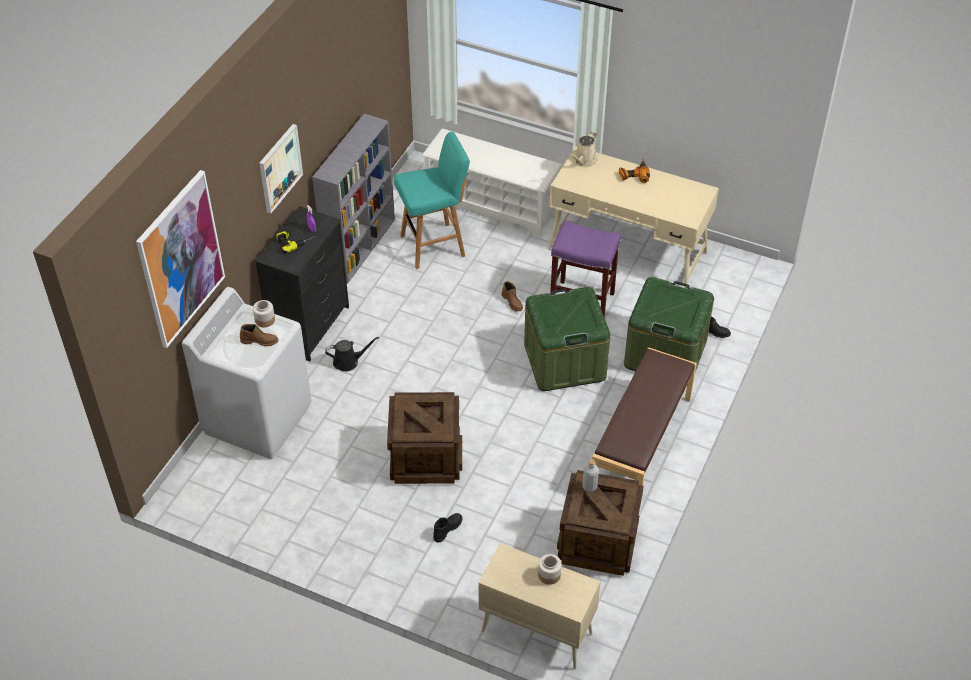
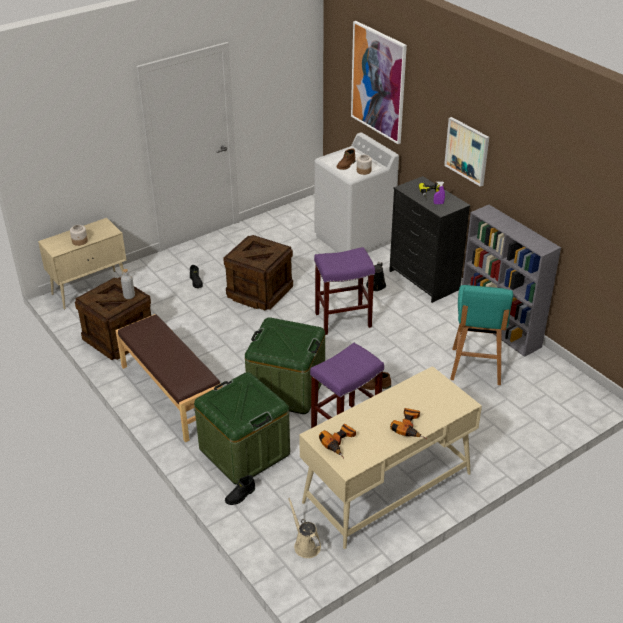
camera: 120 degrees right, 10 degrees down
(428, 364) = (342, 320): none -> purple stool
(492, 204) = (512, 422): white shoe rack -> none
(584, 161) = (453, 401): beige watering can -> beige watering can (305, 545)
(685, 204) = (340, 443): none -> power drill

